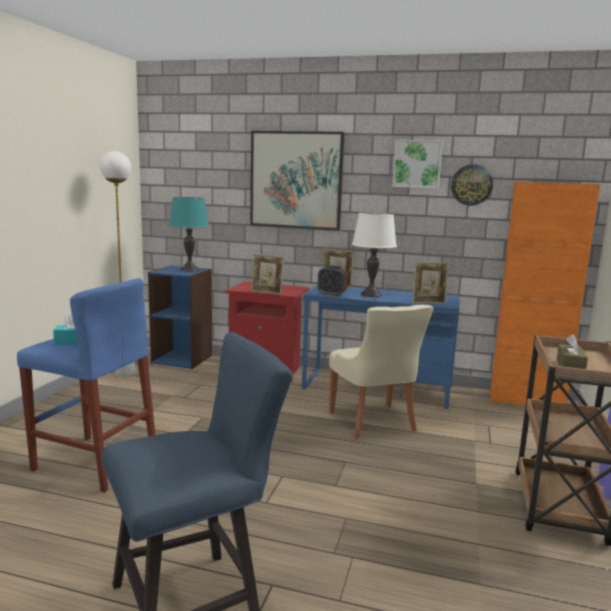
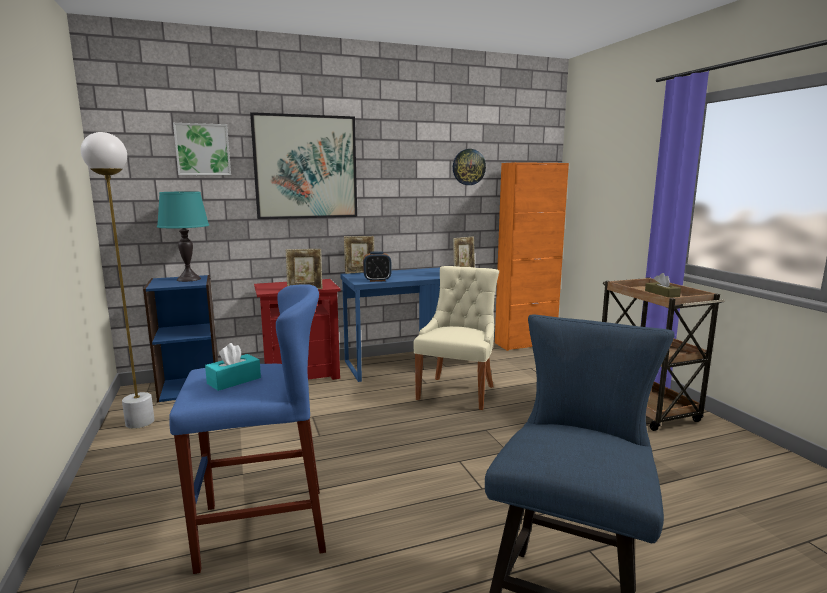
camera: 35 degrees left, 0 degrees up
(371, 294) = (407, 275): white table lamp -> none
(374, 423) = (457, 391): beige chair -> beige chair turned 105 degrees counterclockwise
(417, 164) = (423, 148): picture -> picture (203, 149)

